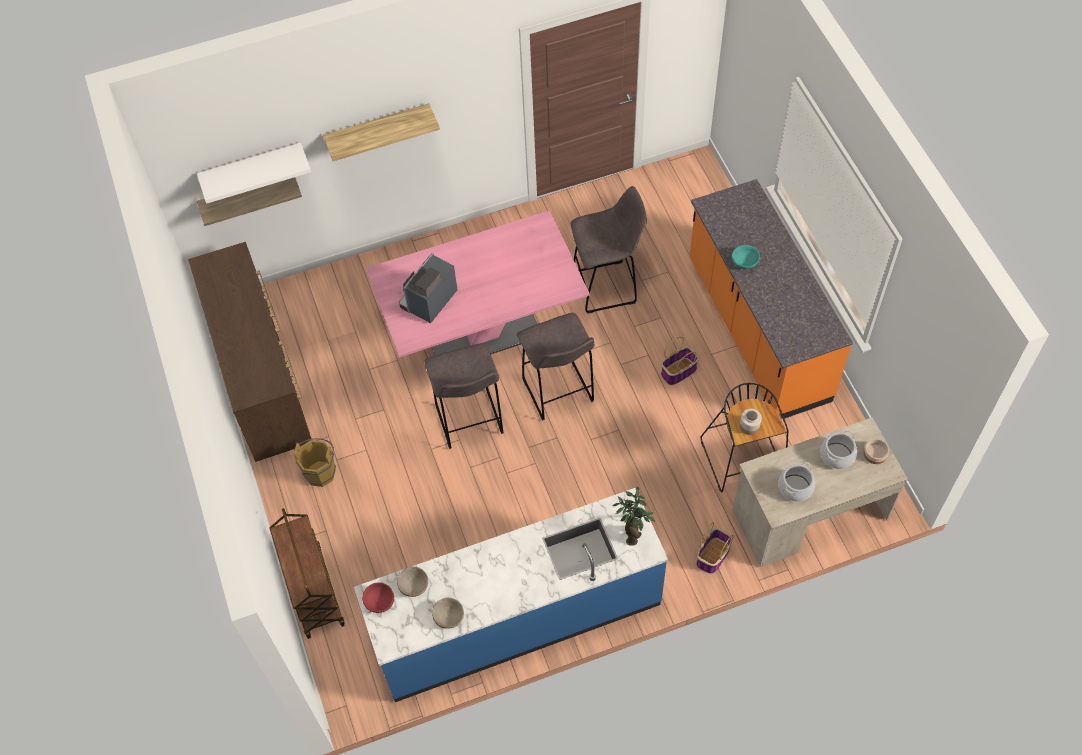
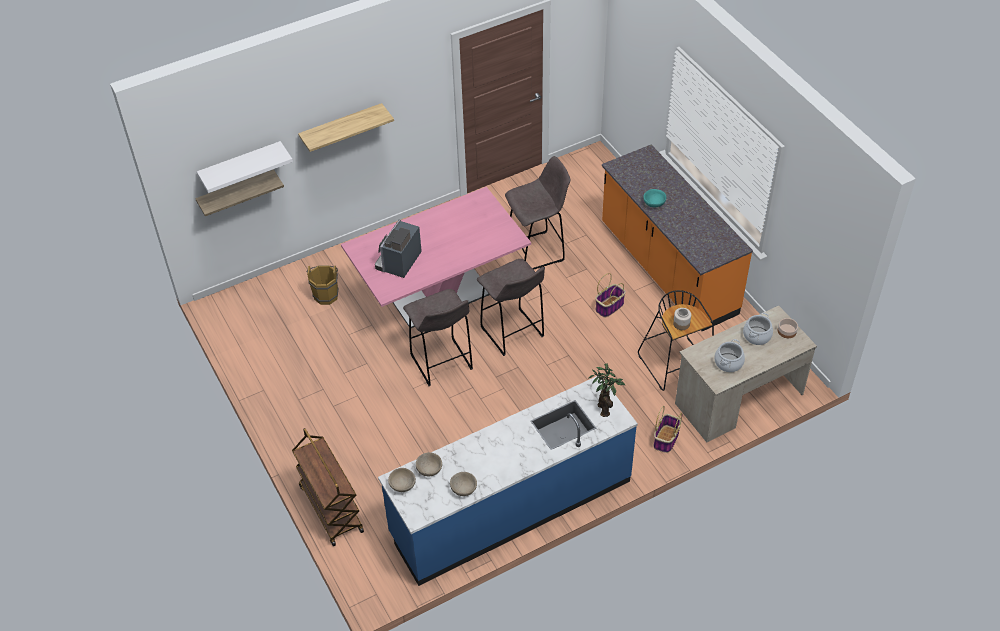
camera: 10 degrees left, 10 degrees down
(263, 380) = (258, 353): brown dresser -> none
(321, 471) = (321, 416): brown bucket -> brown bucket (326, 294)
(379, 602) = (402, 485): red bowl -> beige bowl

